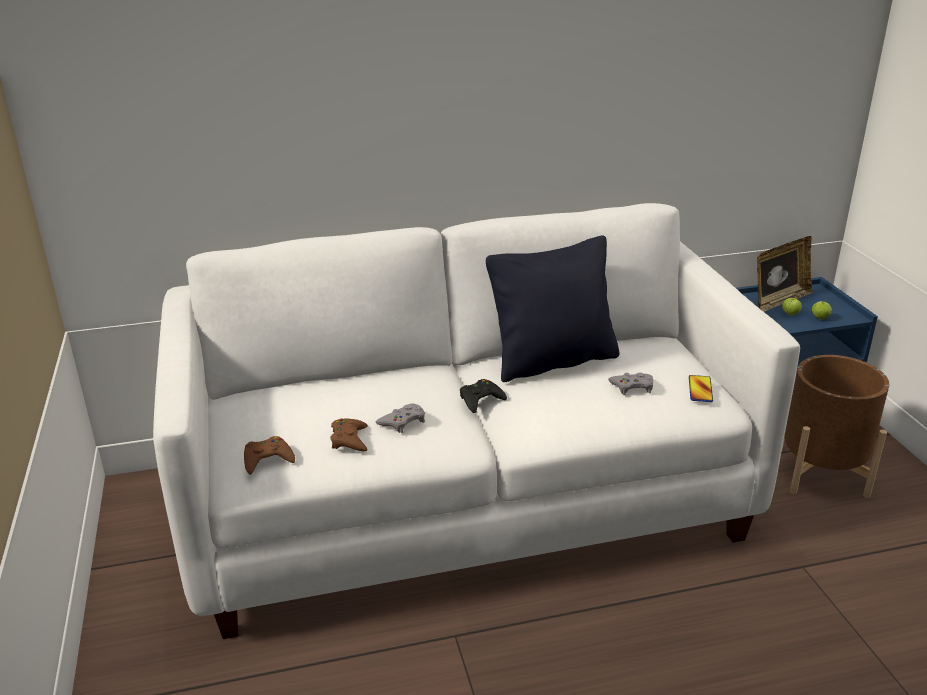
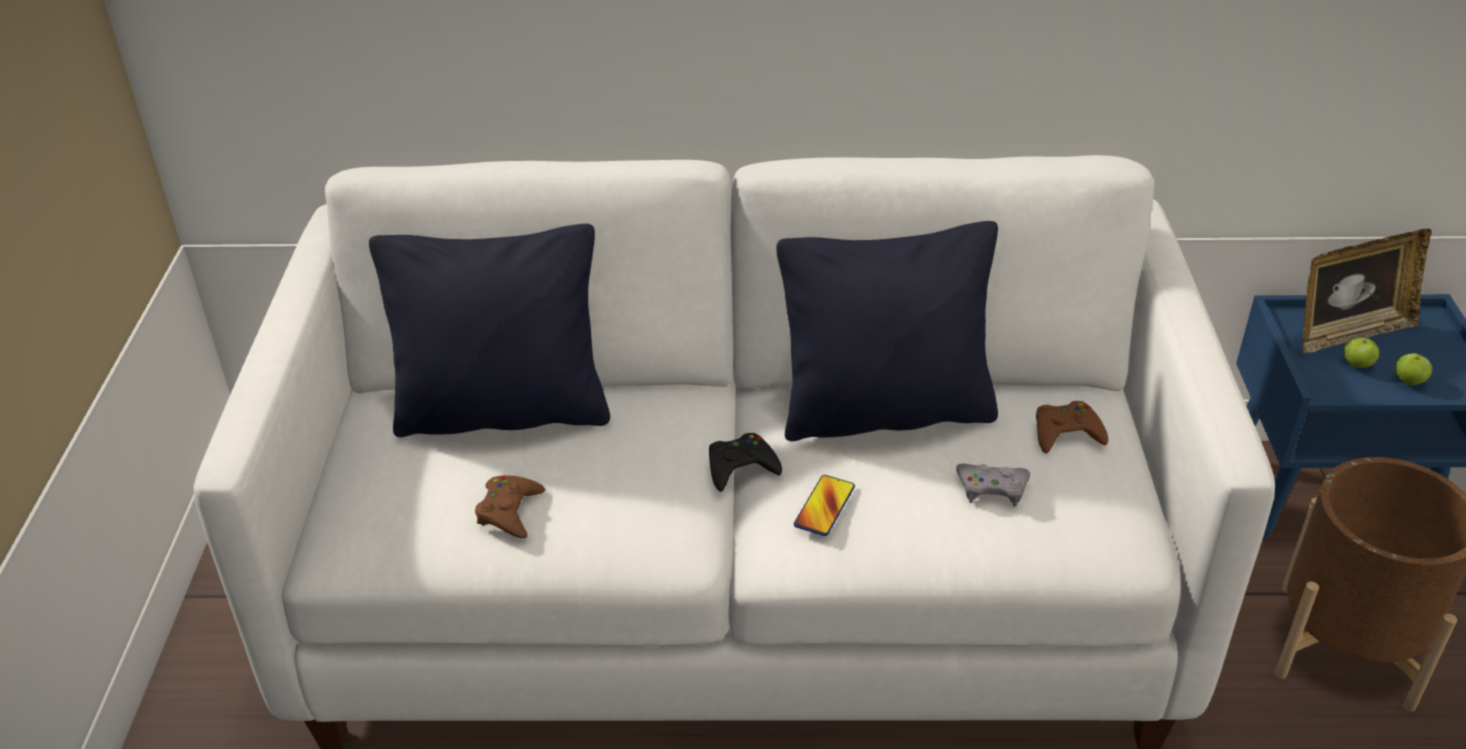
camera: 15 degrees right, 10 degrees up
(267, 459) = (381, 524): brown game controller -> brown game controller (1066, 433)
(321, 392) = (504, 411): none -> black pillow
(403, 422) = (601, 492): grey game controller -> none
(700, 389) = (1107, 512): phone -> phone (824, 506)

